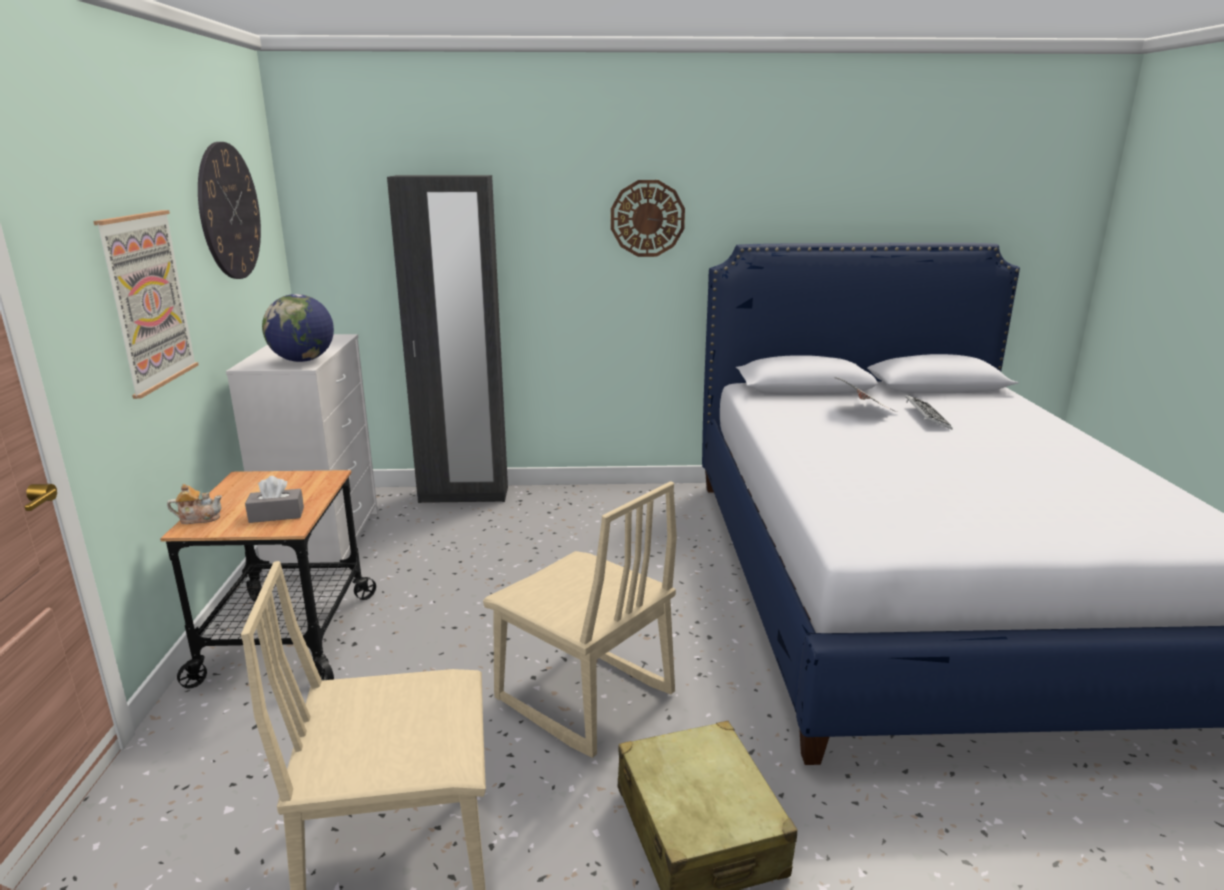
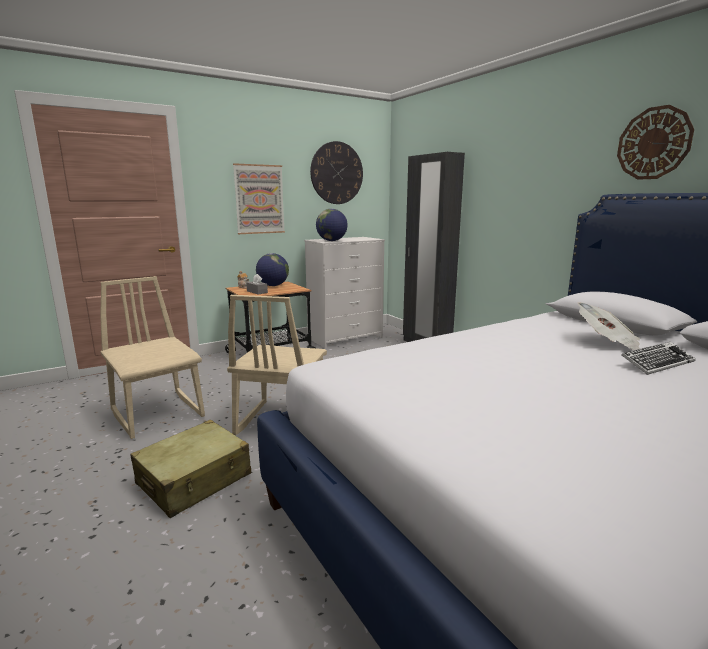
camera: 60 degrees right, 5 degrees down
(247, 491) = (273, 285): none -> globe
(647, 218) = (549, 176): wall clock -> wall clock (653, 143)

